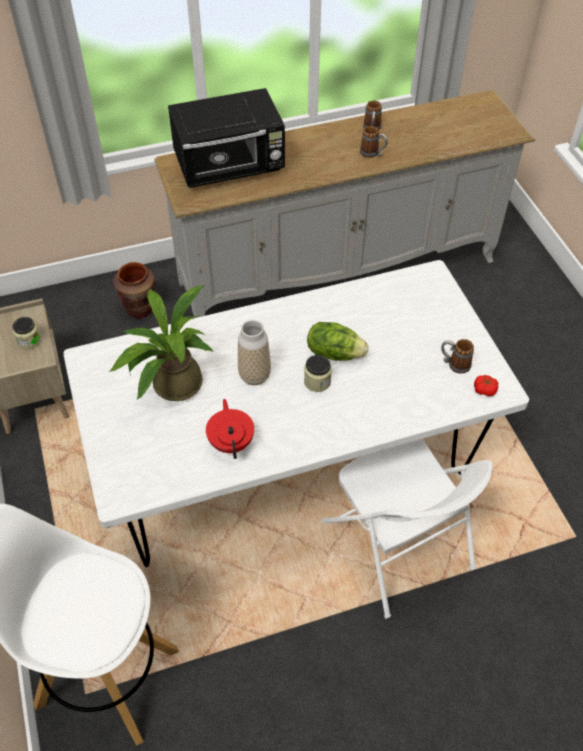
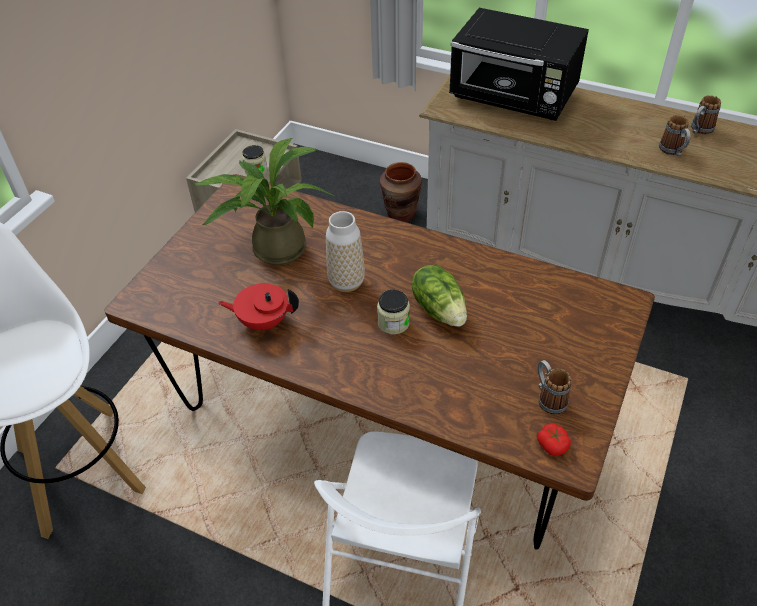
camera: 45 degrees right, 5 degrees down
(231, 442) = (263, 321): red teapot -> red teapot turned 120 degrees counterclockwise
(291, 468) = (384, 421): white dining table -> brown dining table

